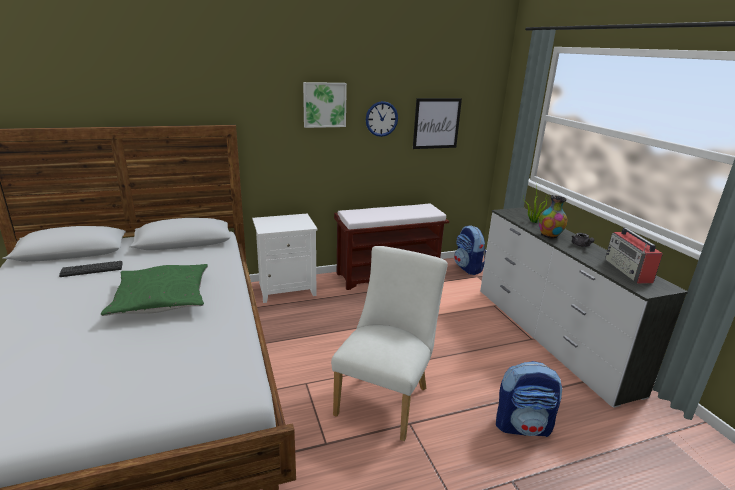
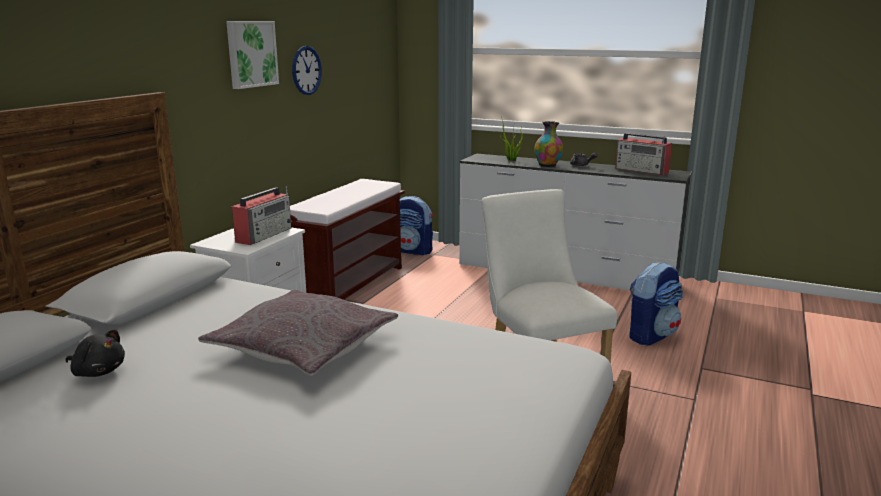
camera: 45 degrees left, 5 degrees down
(92, 269) = (98, 371): keyboard -> black plush toy
(161, 299) = (303, 347): green pillow -> grey pillow
(291, 224) = (264, 235): none -> radio
(436, 123) = (352, 72): picture -> none

